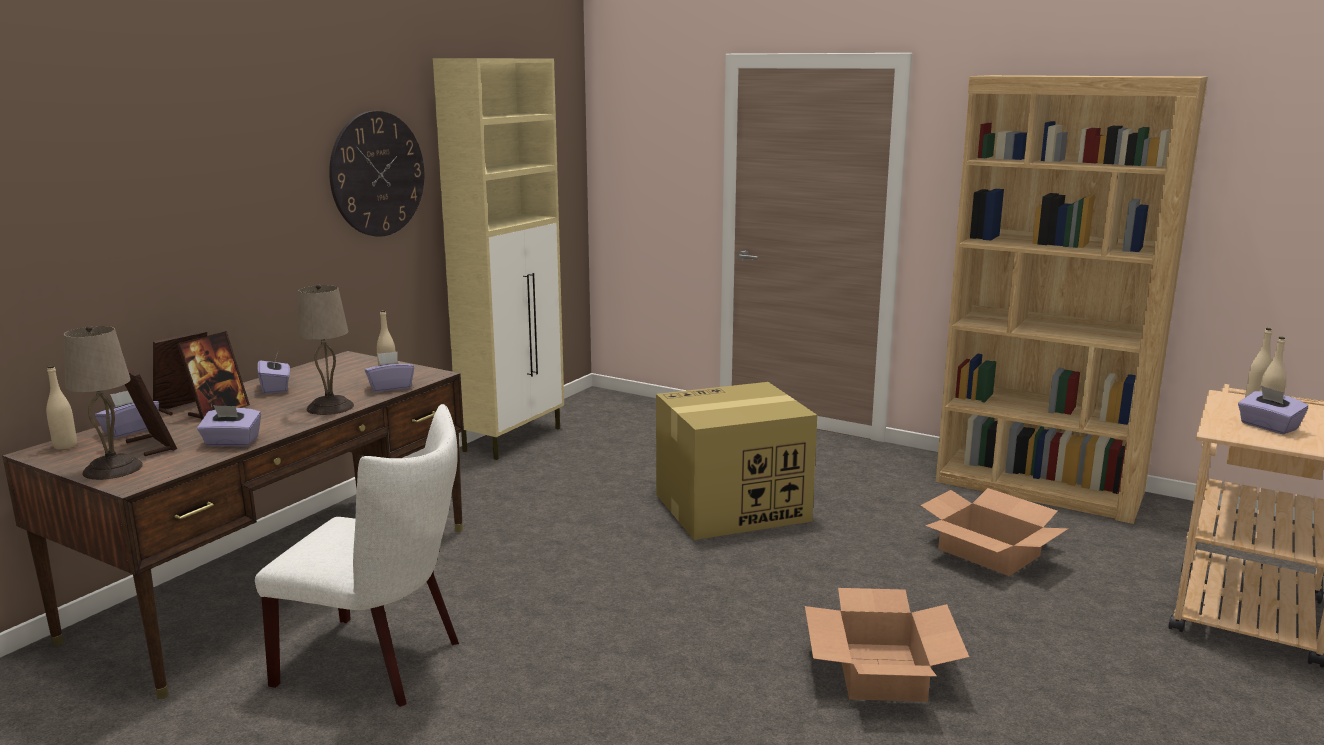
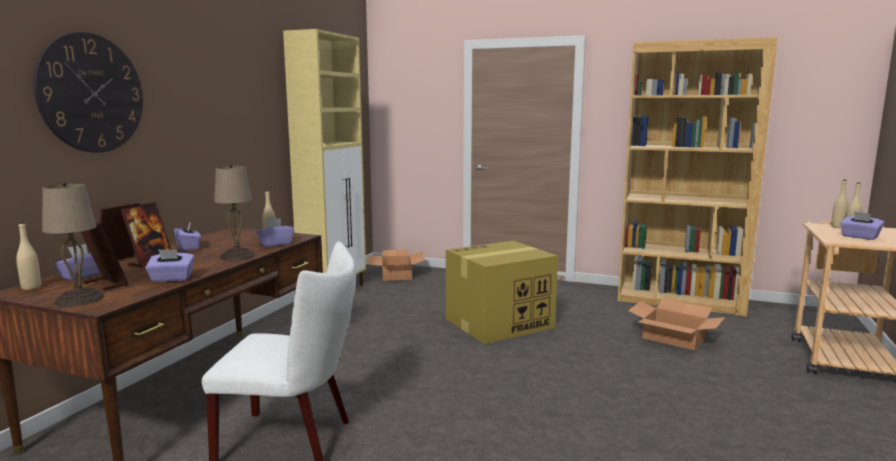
camera: 10 degrees left, 5 degrees down
(377, 174) = (248, 105): wall clock -> wall clock (91, 93)
(880, 672) = (650, 414): cardboard box -> cardboard box (396, 275)

